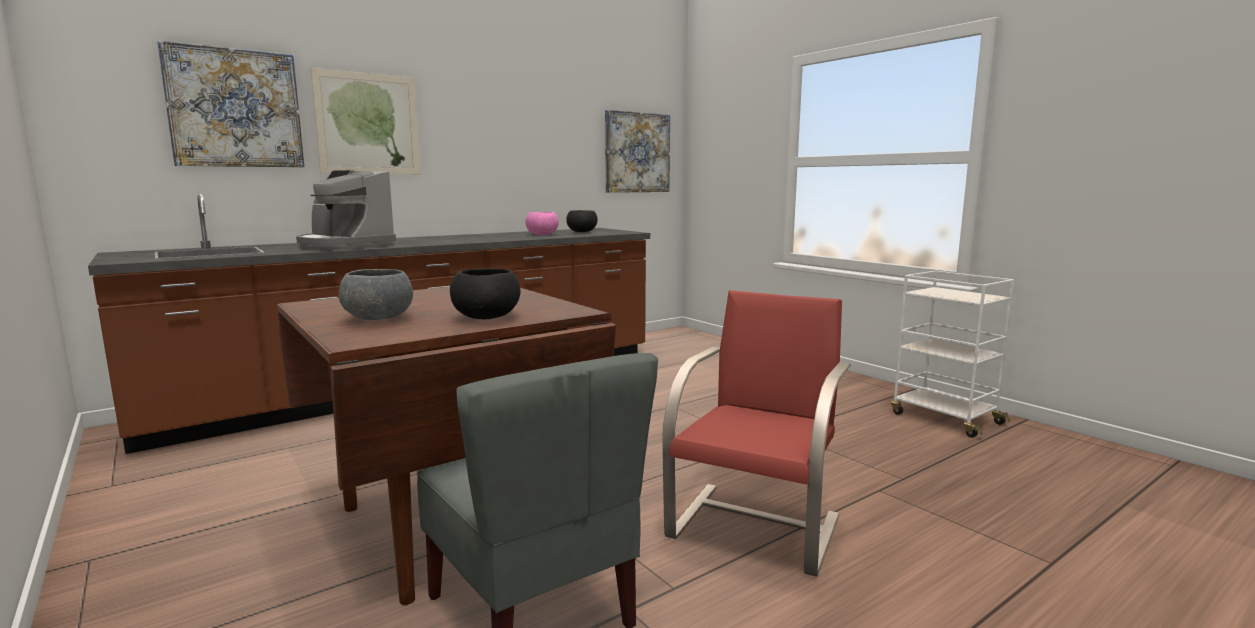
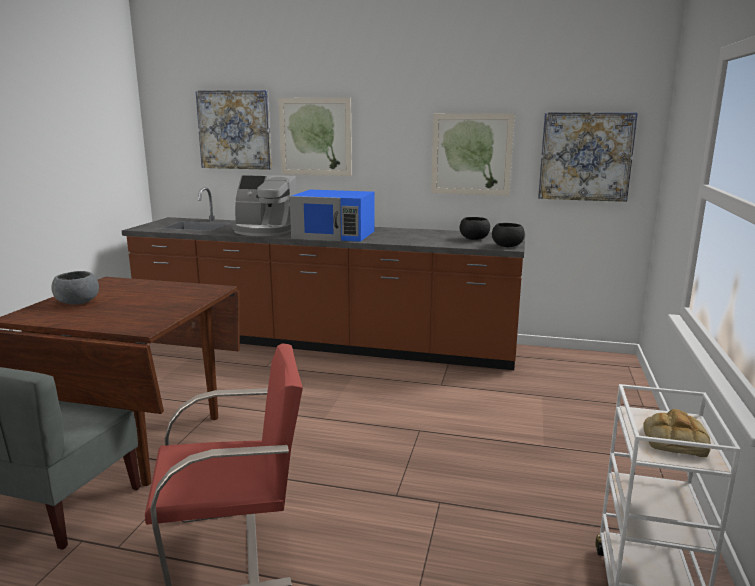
camera: 50 degrees right, 5 degrees up
(344, 246) = (264, 230): coffee machine -> coffee machine turned 75 degrees counterclockwise
(445, 240) = (334, 234): none -> blue microwave
(487, 317) = (101, 318): black bowl -> black bowl (507, 246)
(542, 234) = (426, 238): pink bowl -> none
(547, 149) = (471, 154): none -> picture
(962, 294) = (673, 439): none -> bread

